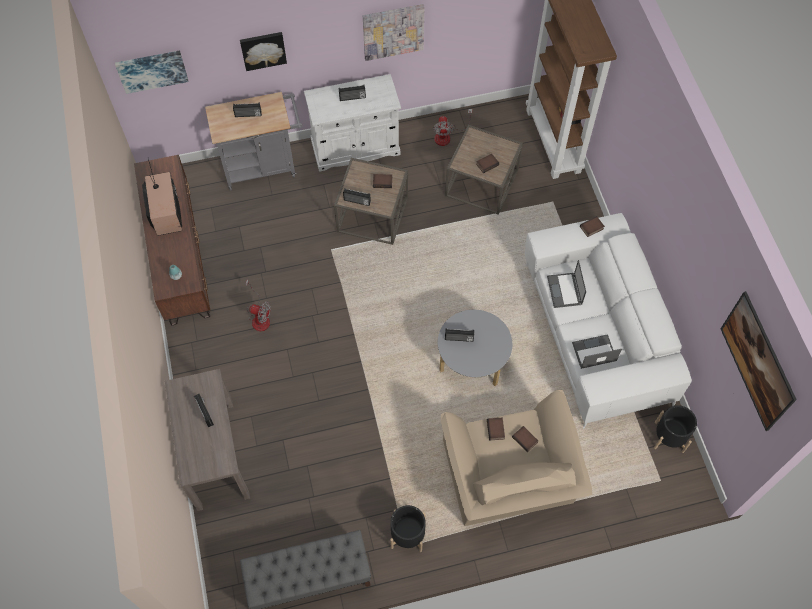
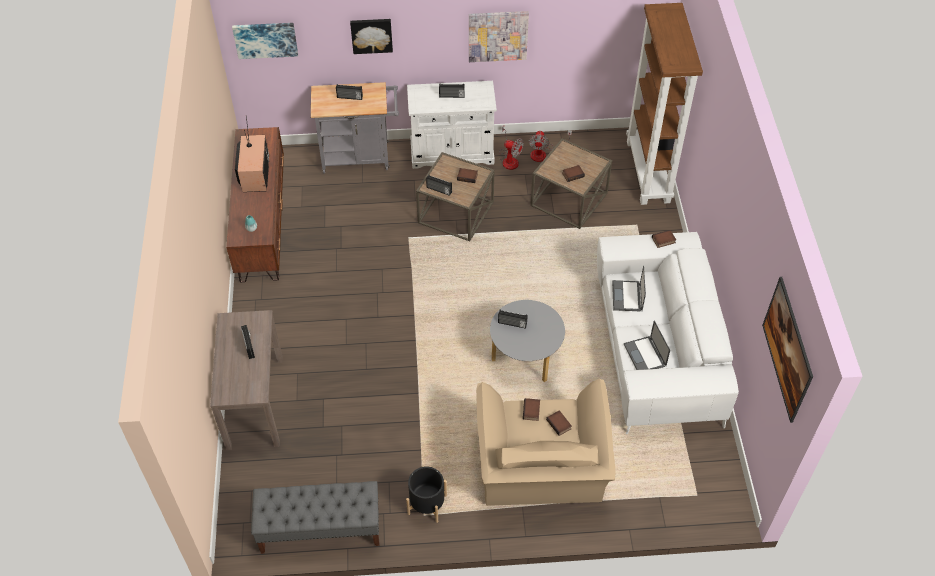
camera: 10 degrees right, 10 degrees down
(259, 317) = (325, 287): fan -> fan (509, 159)
(593, 352) = (645, 355): laptop -> laptop turned 105 degrees counterclockwise
(669, 437) = (714, 455): black planter -> none

